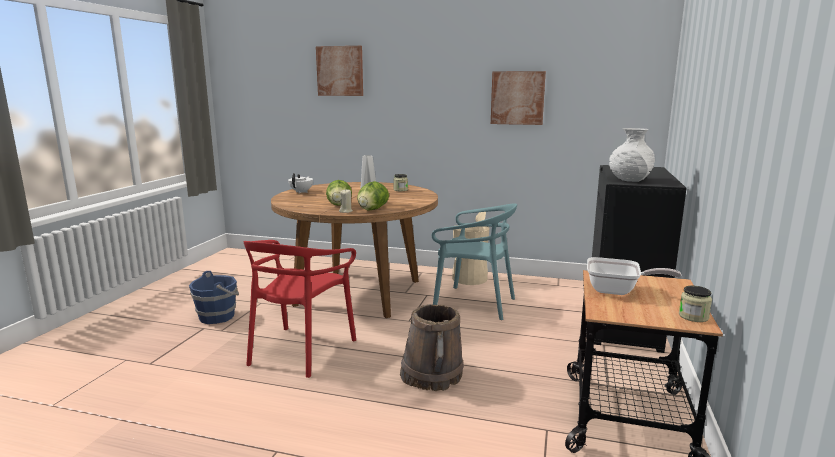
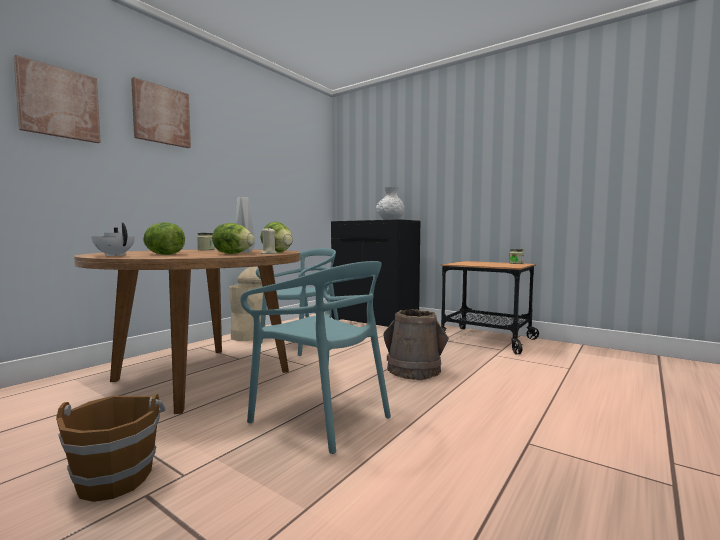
camera: 70 degrees left, 10 degrees down
(218, 316) = (115, 478): blue bucket -> brown bucket
(301, 351) = (321, 417): red chair -> turquoise chair
(315, 197) = (164, 254): none -> lettuce
(517, 98) = (256, 170): picture -> picture (161, 115)
(618, 291) = (479, 264): frying pan -> none

